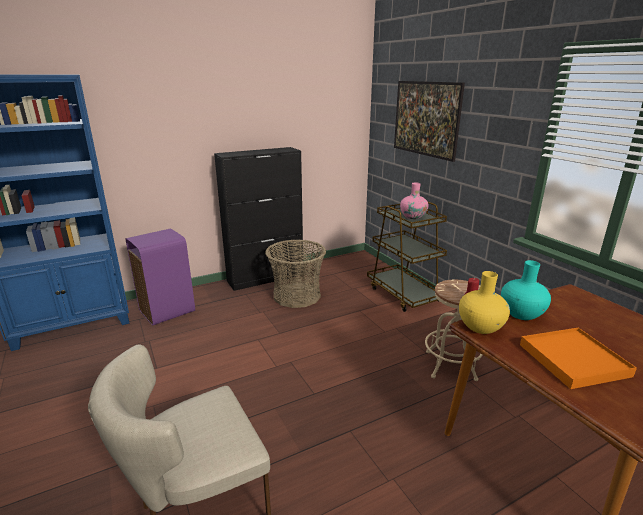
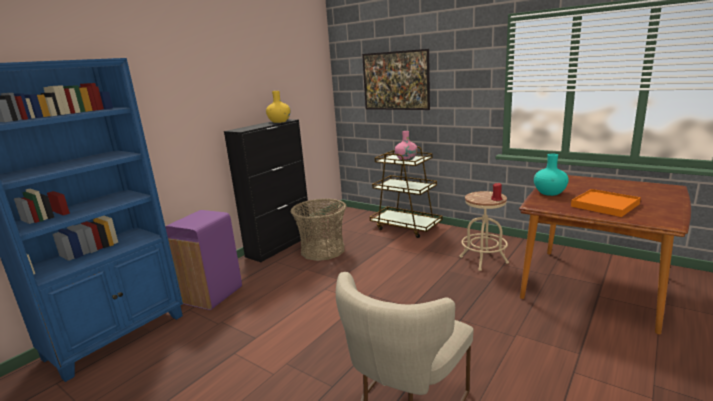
camera: 25 degrees left, 5 degrees down
(480, 327) = (538, 204): yellow vase -> yellow vase (279, 121)

